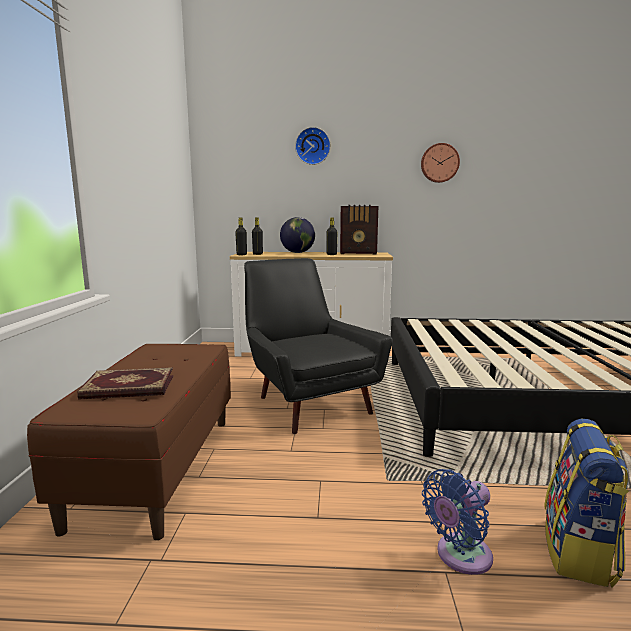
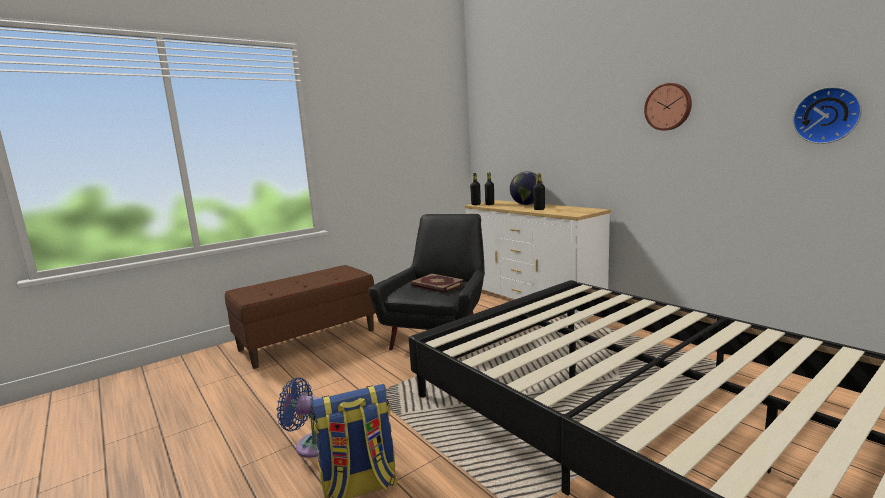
camera: 50 degrees right, 0 degrees up
(128, 388) = (277, 287): book -> book (437, 285)
(313, 146) = (547, 102): wall clock -> wall clock (827, 115)
(359, 253) = (573, 209): radio -> none

